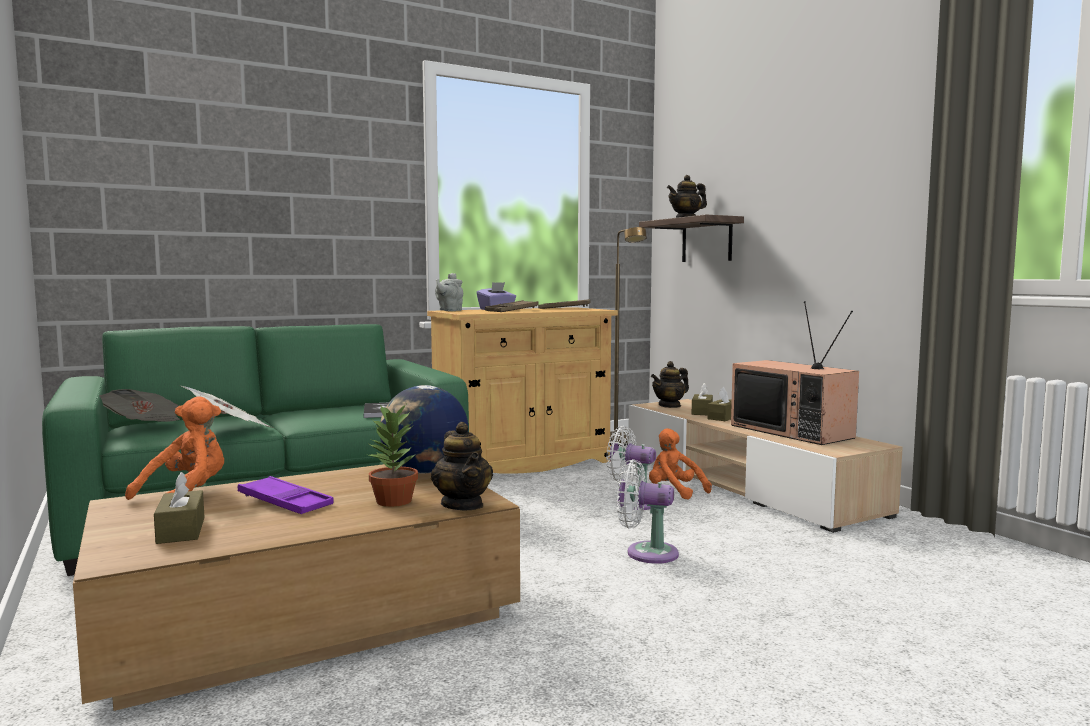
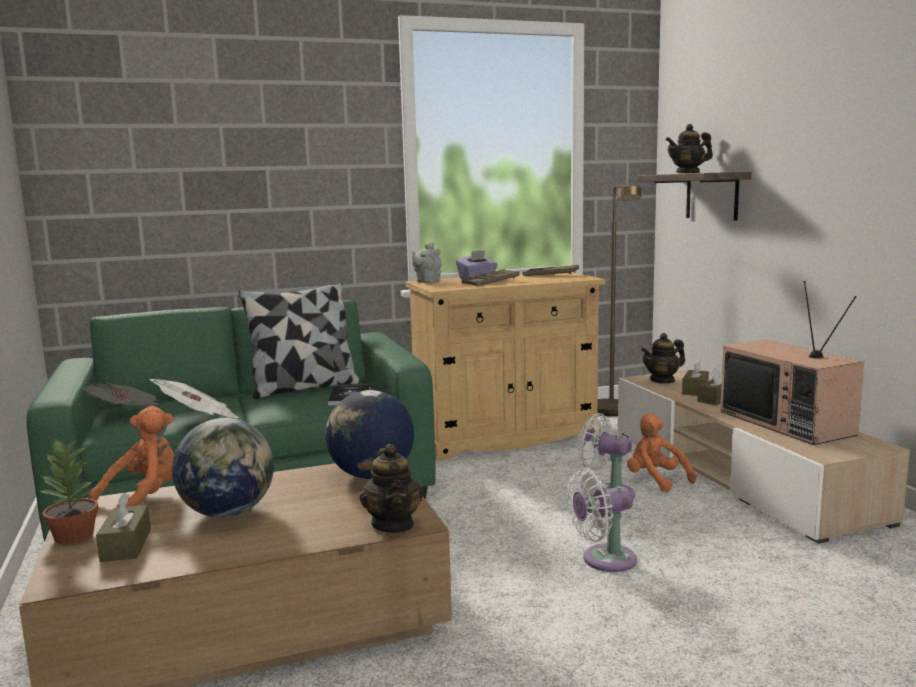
camera: 10 degrees right, 5 degrees up
(285, 502) = (228, 513): purple tray -> globe
(331, 407) = (304, 388): none -> pillow
(394, 501) = (329, 516): potted plant -> potted plant (74, 536)
(646, 553) = (603, 560): white fan -> white fan turned 45 degrees counterclockwise

